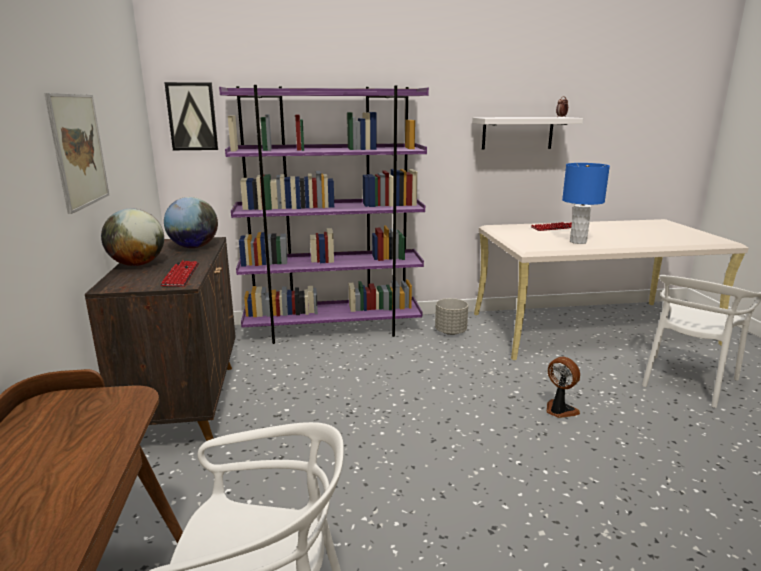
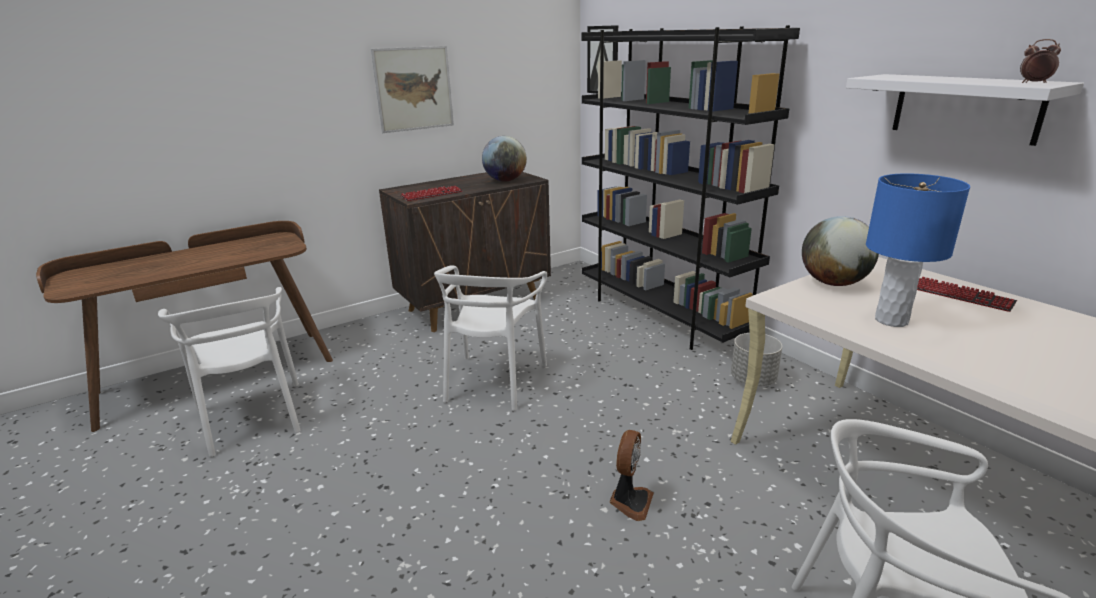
camera: 65 degrees right, 5 degrees up
(137, 264) = (447, 182): globe -> globe (833, 283)
(333, 330) = (661, 316): purple bookcase -> black bookcase
(358, 427) = (493, 381): none -> white chair

